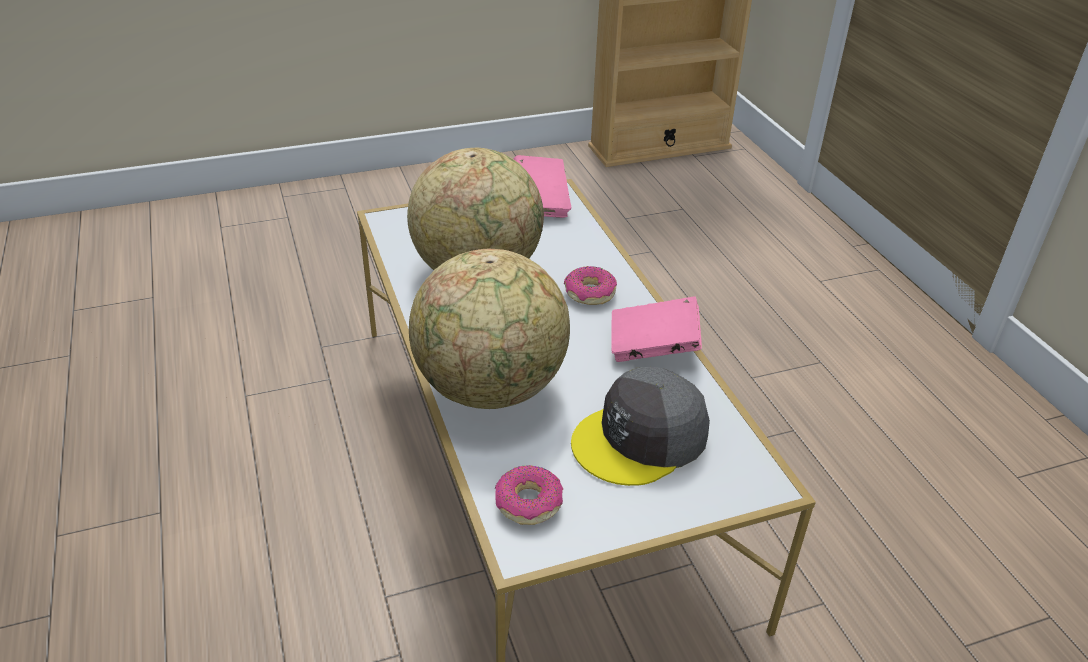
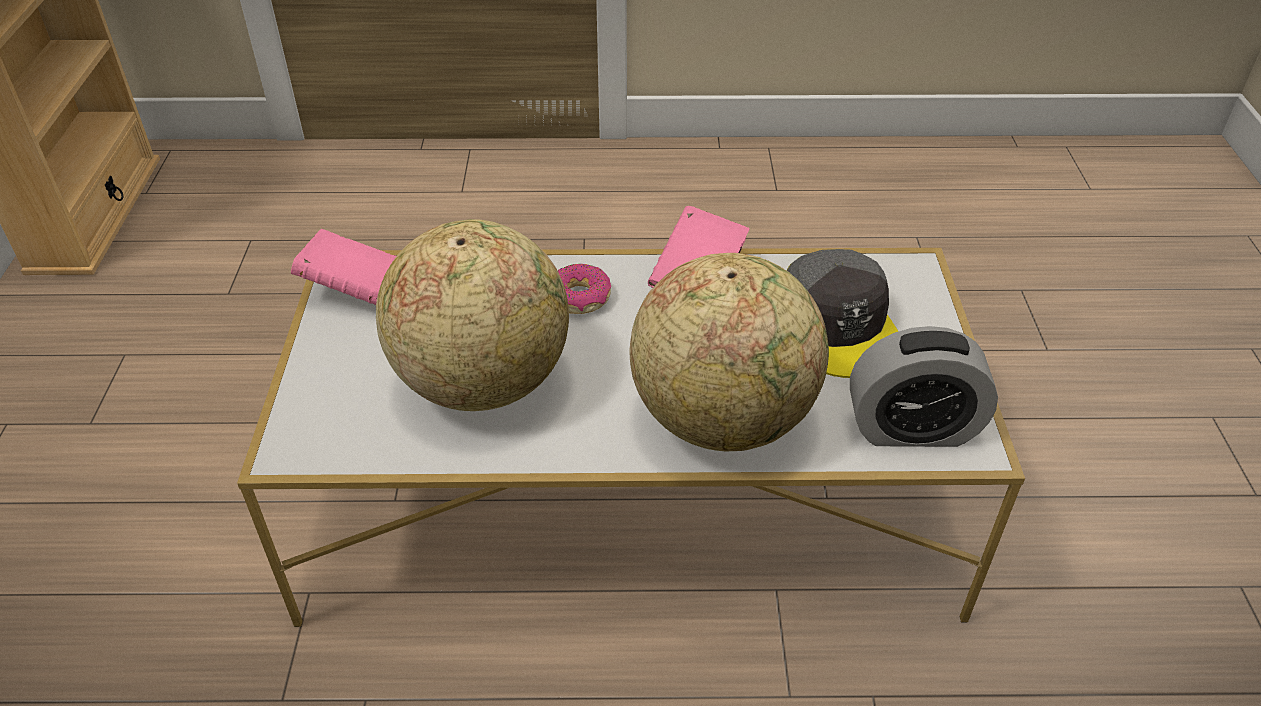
camera: 70 degrees left, 5 degrees up
(528, 503) = (912, 429): donut -> alarm clock

